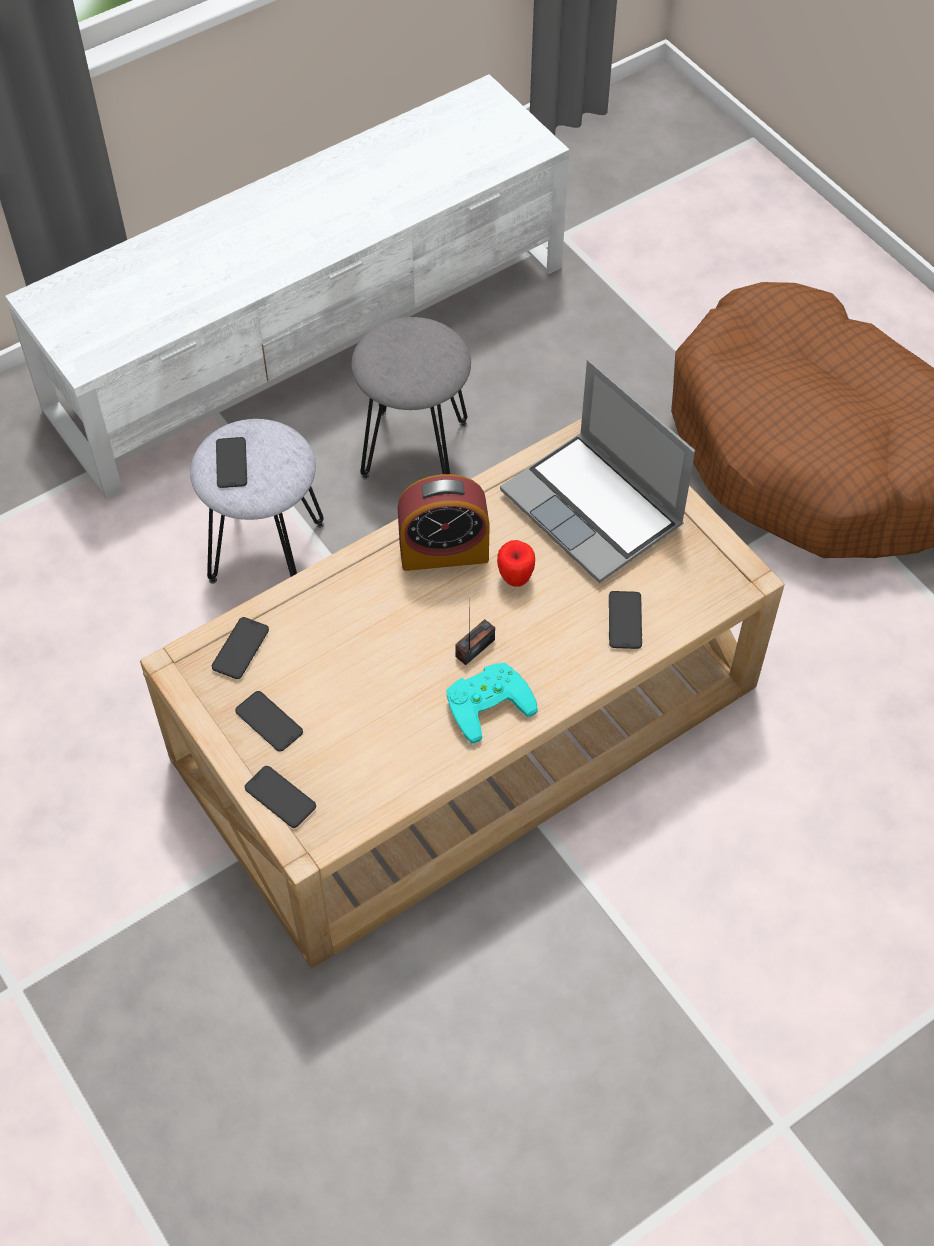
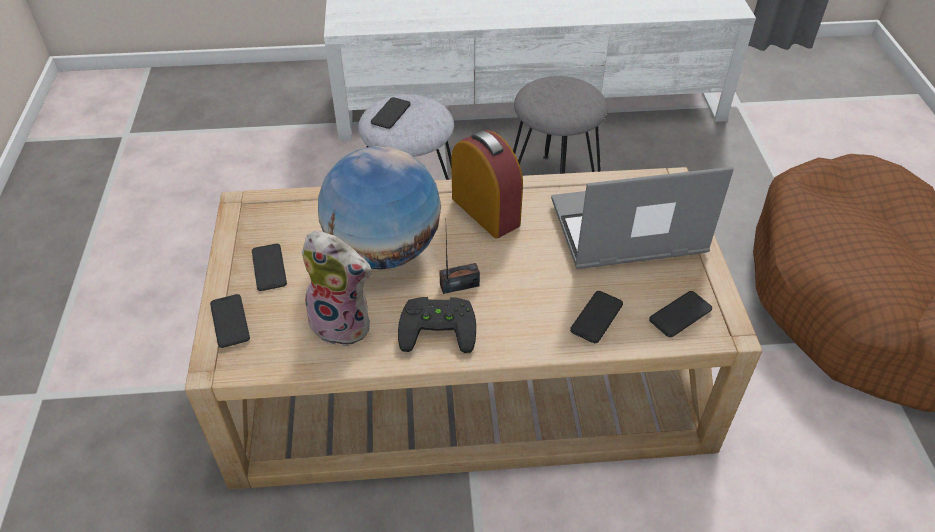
camera: 30 degrees right, 10 degrees down
(240, 648) = (291, 212): phone -> phone (680, 314)
(372, 646) = (383, 251): none -> globe
(393, 743) = (344, 323): none -> plush toy
(444, 551) = (485, 211): alarm clock -> alarm clock turned 150 degrees counterclockwise
(486, 700) = (438, 325): turquoise game controller -> black game controller
(515, 579) = (527, 251): apple -> none
(595, 509) = (625, 230): laptop -> laptop turned 90 degrees clockwise

